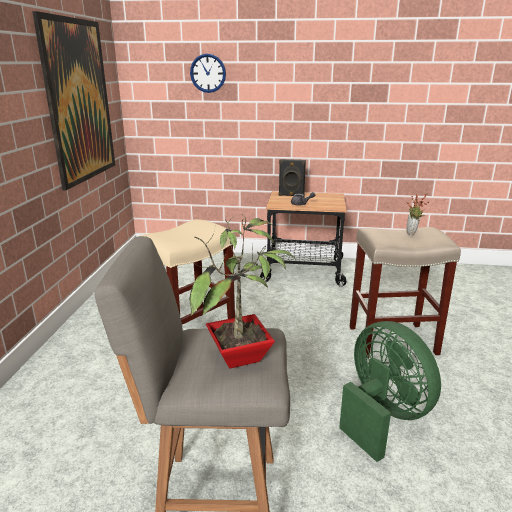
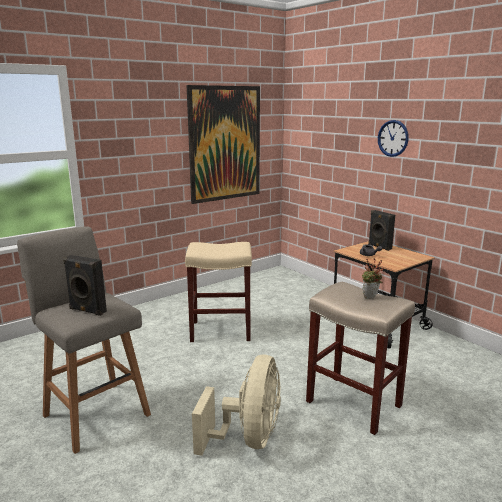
camera: 45 degrees right, 5 degrees down
(208, 73) = (338, 126): wall clock -> wall clock (393, 138)
(240, 358) = (87, 311): potted plant -> black speaker
(382, 416) = (248, 438): green fan -> beige fan

